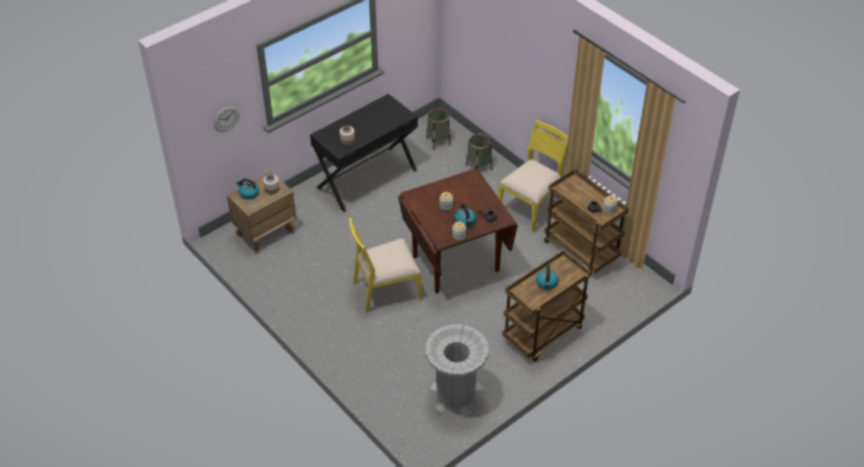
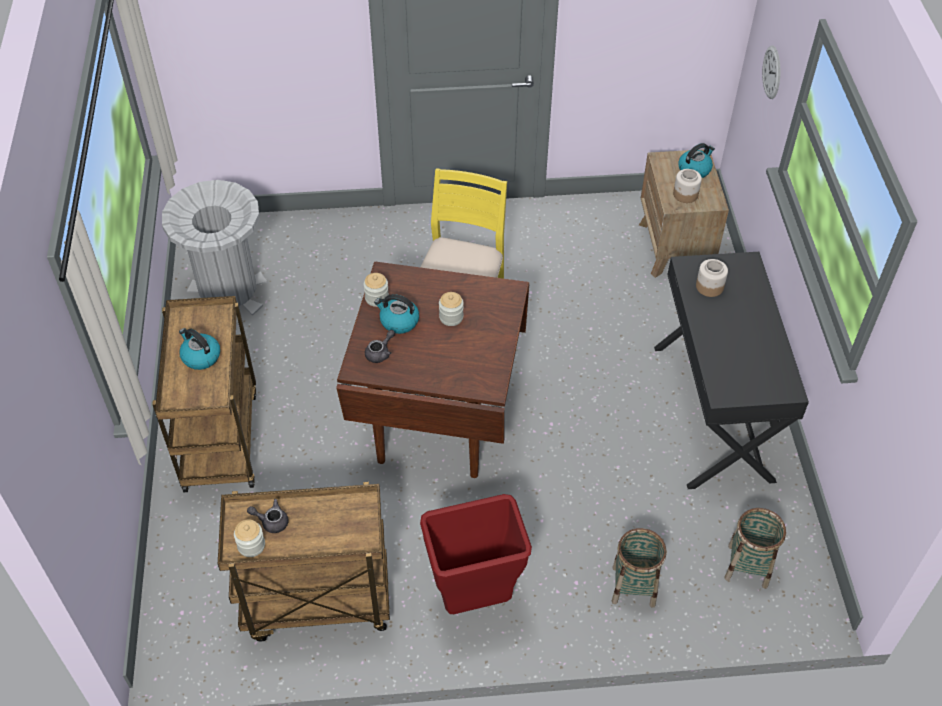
camera: 125 degrees right, 5 degrees up
(531, 206) = (474, 600): yellow chair -> red trash can

